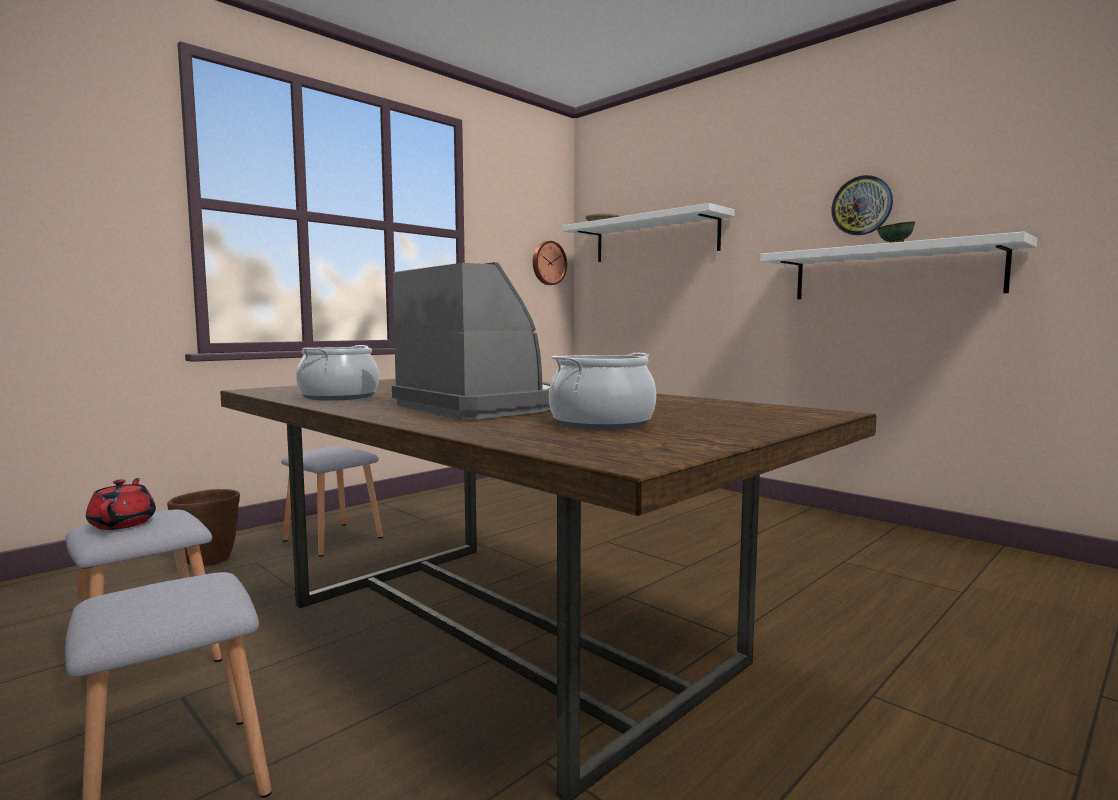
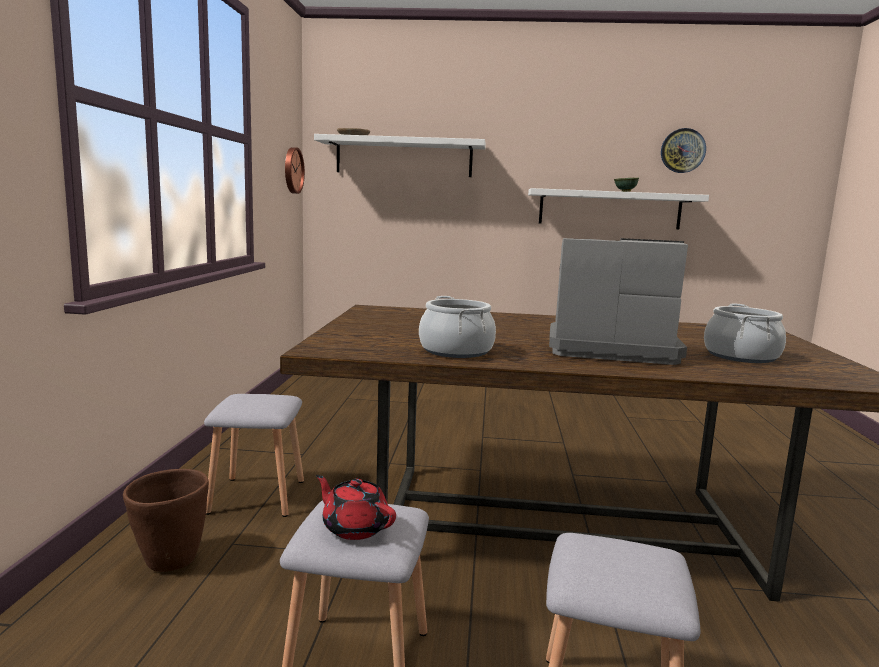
camera: 40 degrees left, 5 degrees up
(862, 205) = (589, 157): wall clock -> wall clock (682, 150)

